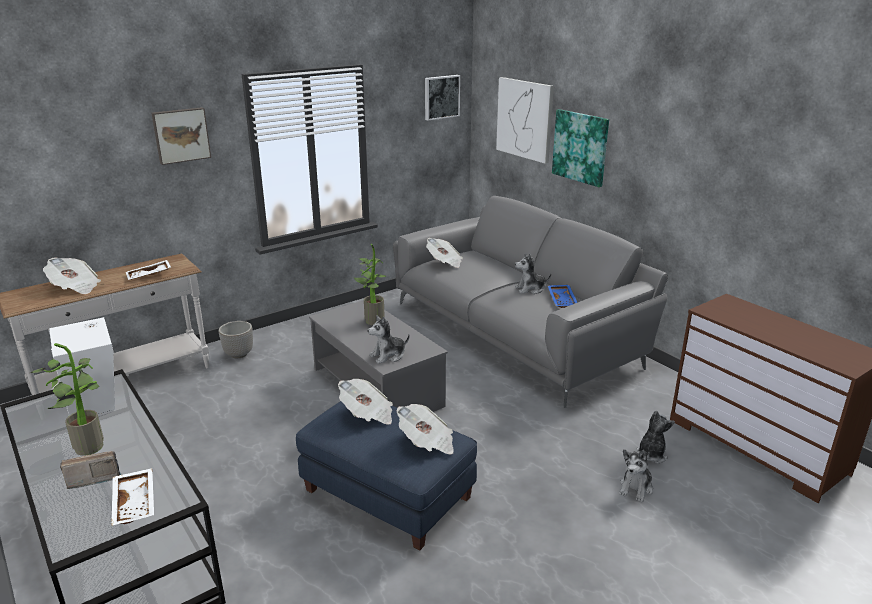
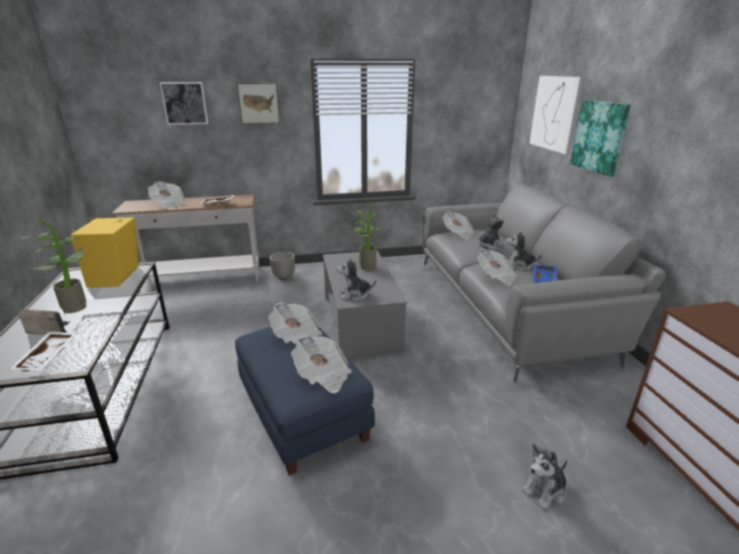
camera: 25 degrees right, 0 degrees up
(94, 397) = (117, 276): white speaker -> yellow speaker
(441, 97) = (488, 95): picture -> picture (185, 103)
(517, 306) = (496, 277): none -> newspaper
(651, 454) = (583, 457): plush toy -> plush toy (489, 245)

